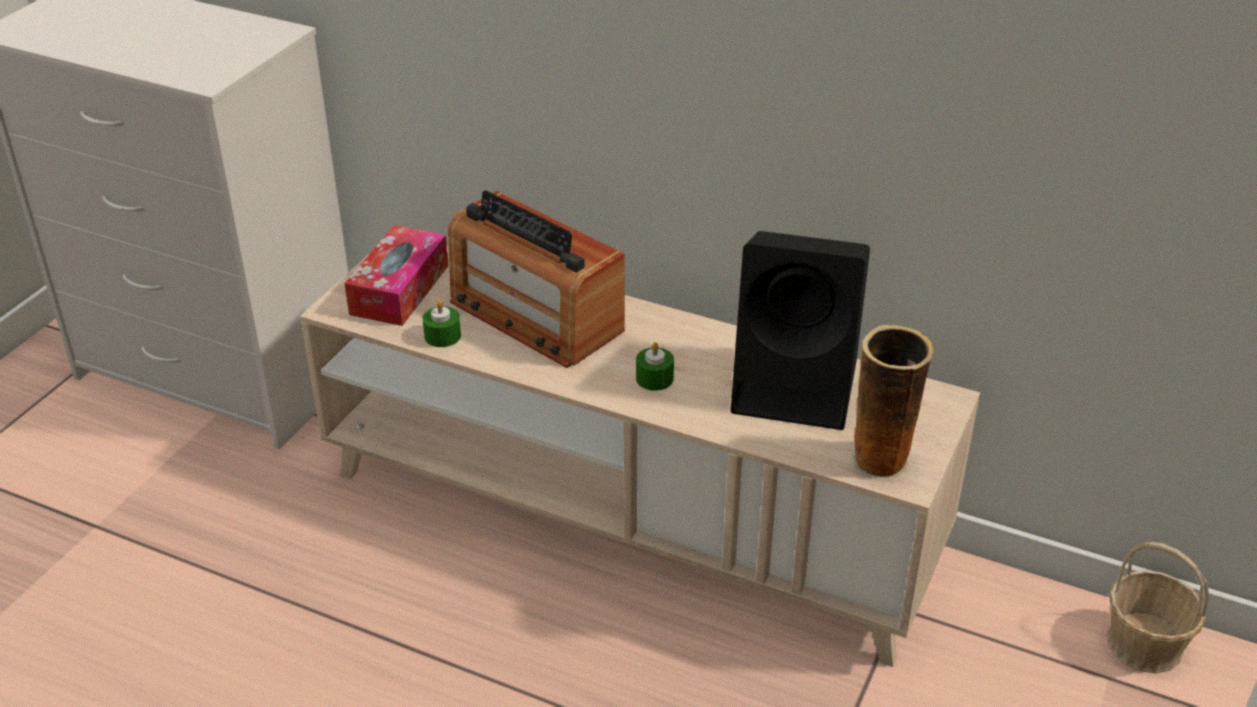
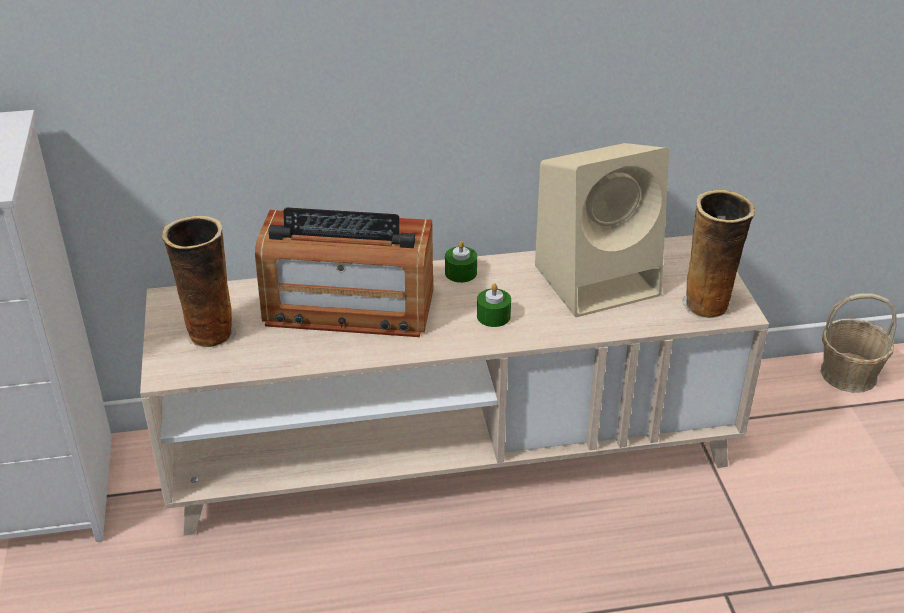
camera: 35 degrees left, 0 degrees up
(399, 289) = (208, 333): tissue box -> vase
(442, 336) = (290, 355): green candle -> green candle (461, 273)
(798, 387) = (599, 279): black speaker -> beige speaker

